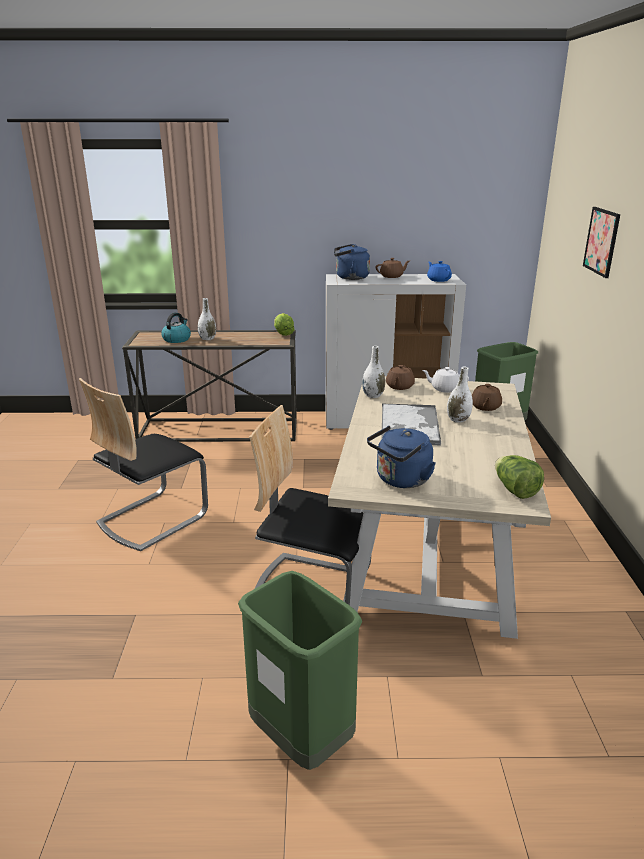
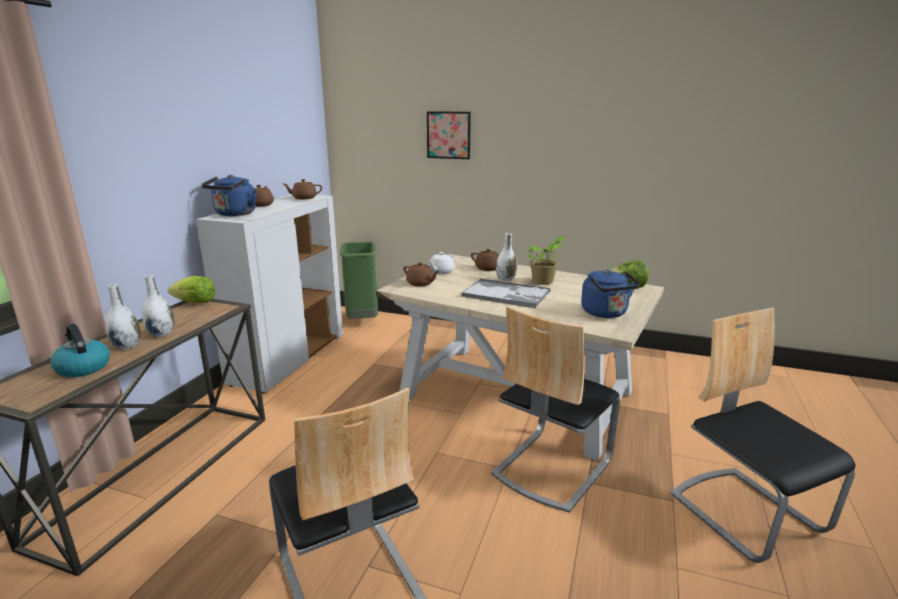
camera: 70 degrees left, 5 degrees down
(302, 740) = (746, 513): green trash can -> chair
(373, 395) = (431, 295): white vase -> white vase (161, 334)
(438, 280) = (304, 198): blue teapot -> brown teapot
(472, 439) = (543, 282): none -> potted plant

